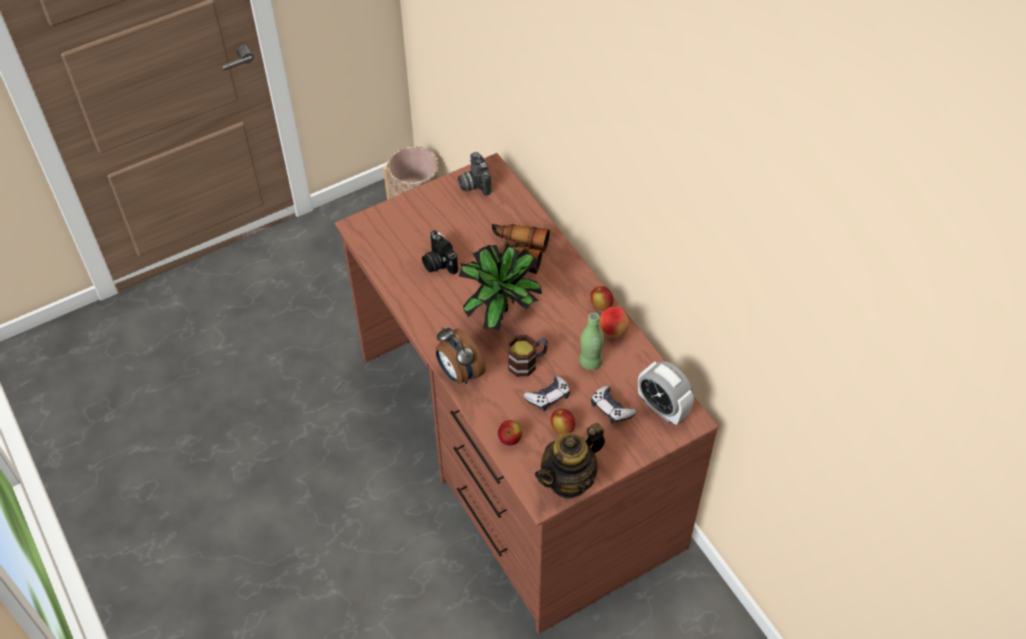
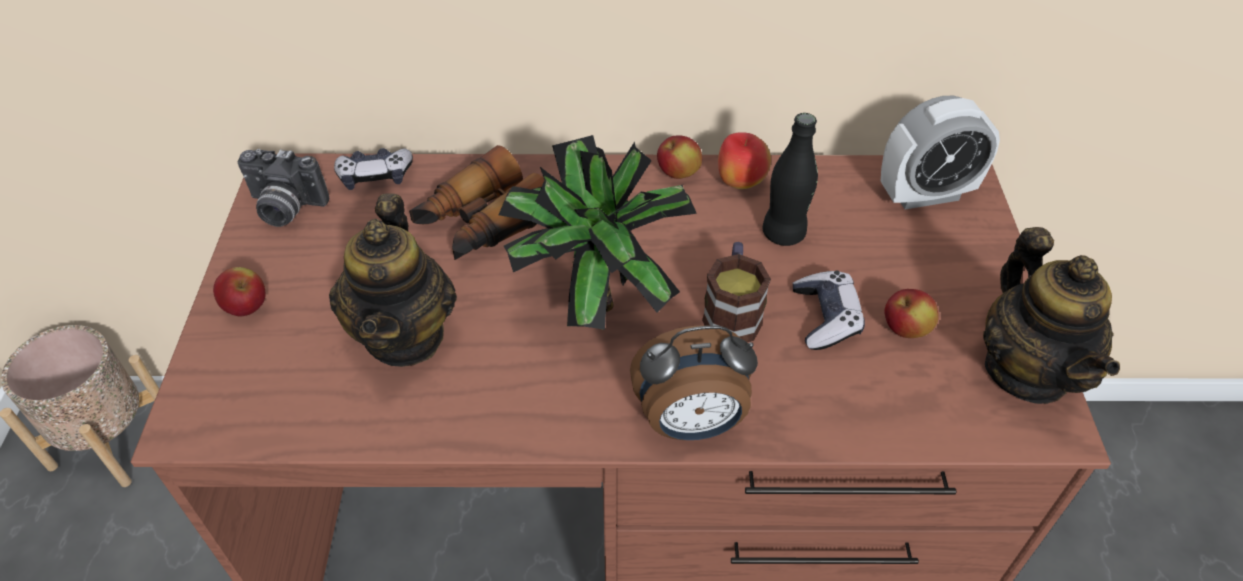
camera: 60 degrees left, 5 degrees down
(438, 263) = (405, 335): camera -> teapot
(510, 439) = (893, 415): apple -> apple (247, 308)
(590, 362) = (783, 234): green bottle -> black bottle
(611, 409) = (895, 251): game controller -> game controller (375, 176)

